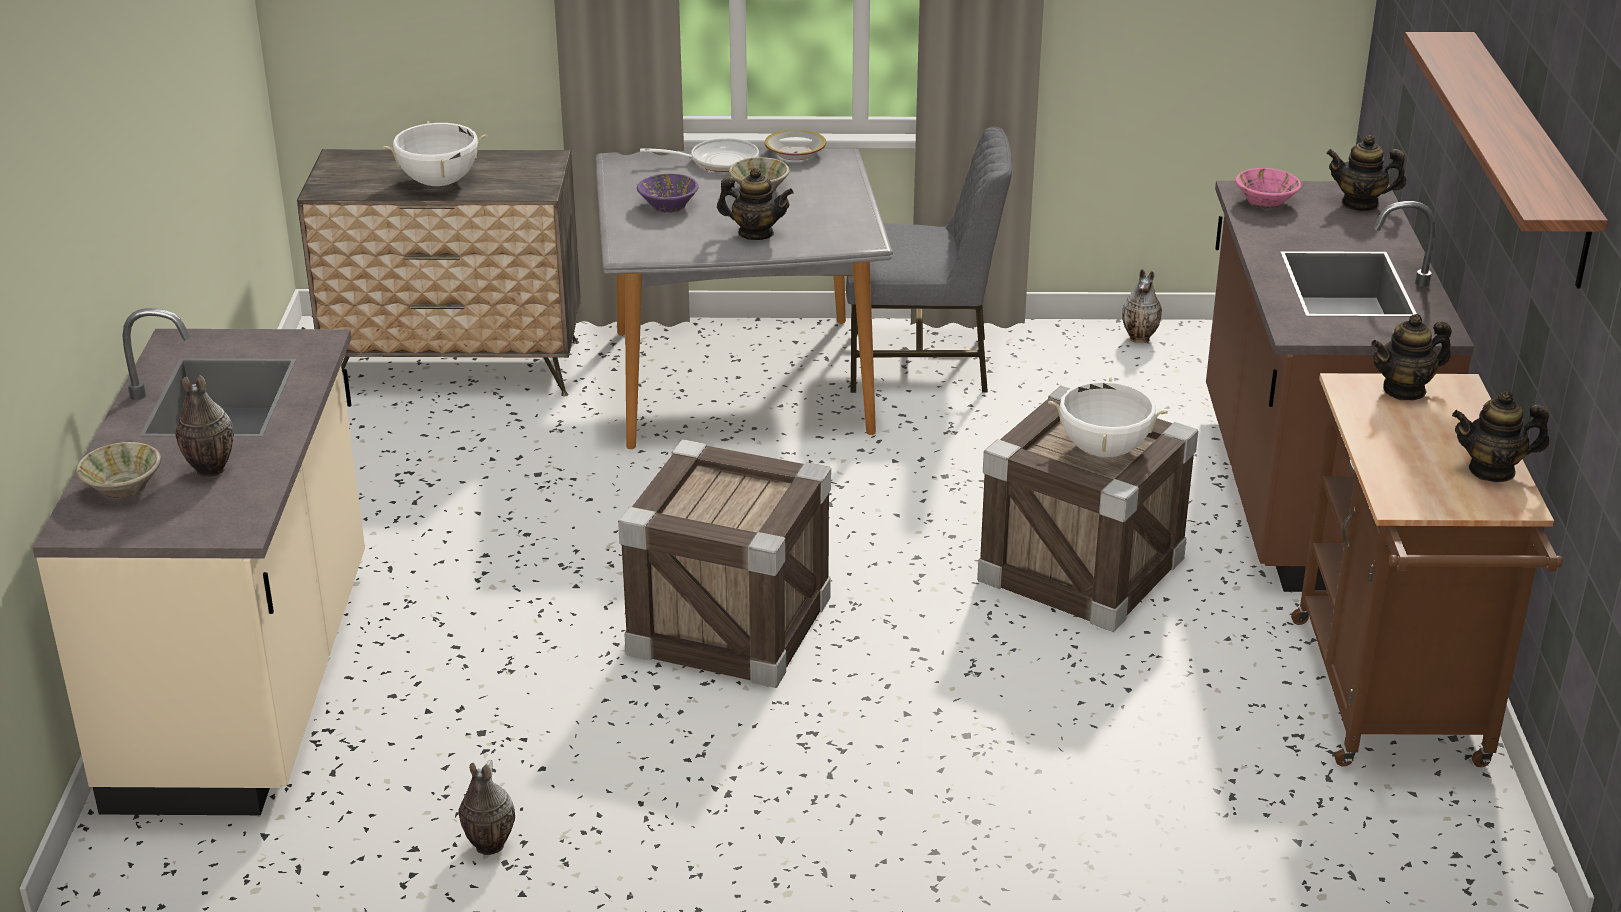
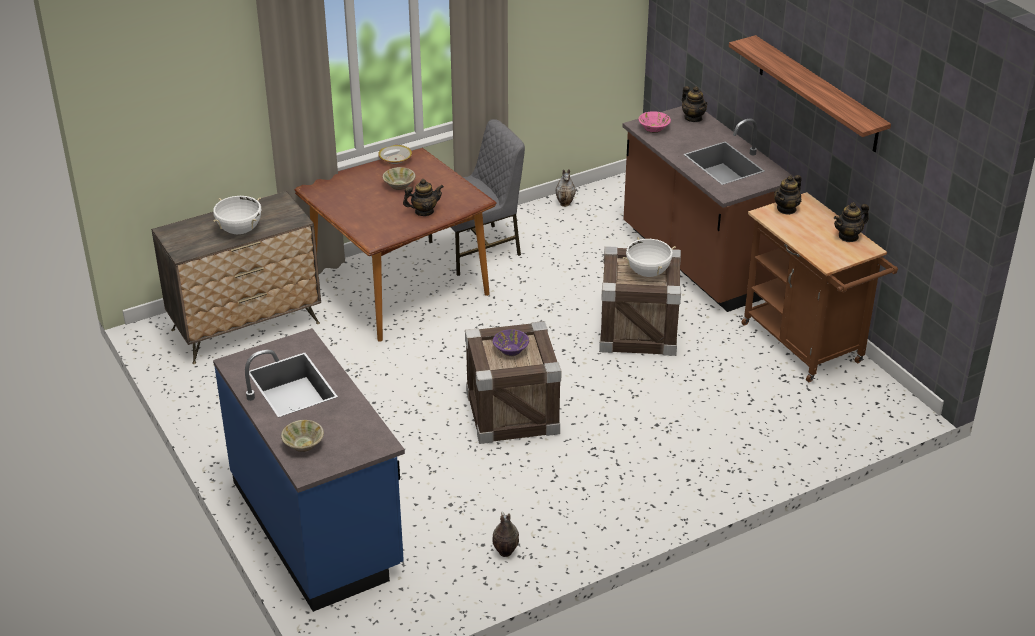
camera: 30 degrees left, 5 degrees up
(209, 470) = (334, 422): vase -> none
(248, 686) = (318, 526): beige counter -> blue counter
(668, 205) = (364, 208): purple bowl -> purple bowl (510, 350)
(717, 161) = (361, 175): frying pan -> none
(739, 382) = (399, 287): grey dining table -> brown dining table
(1360, 203) = (693, 118): teapot -> teapot turned 105 degrees counterclockwise

